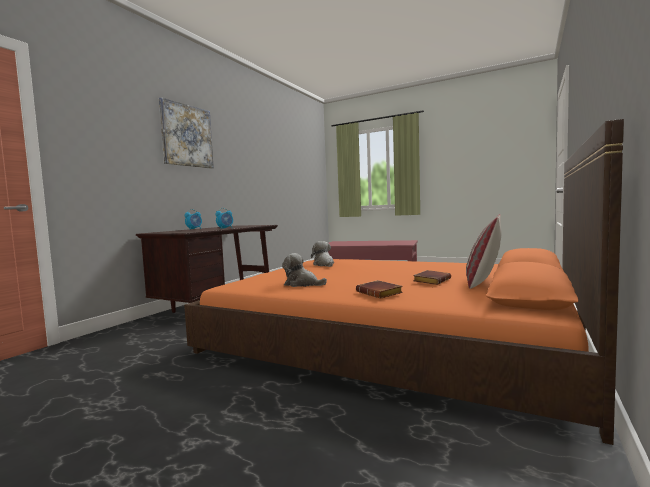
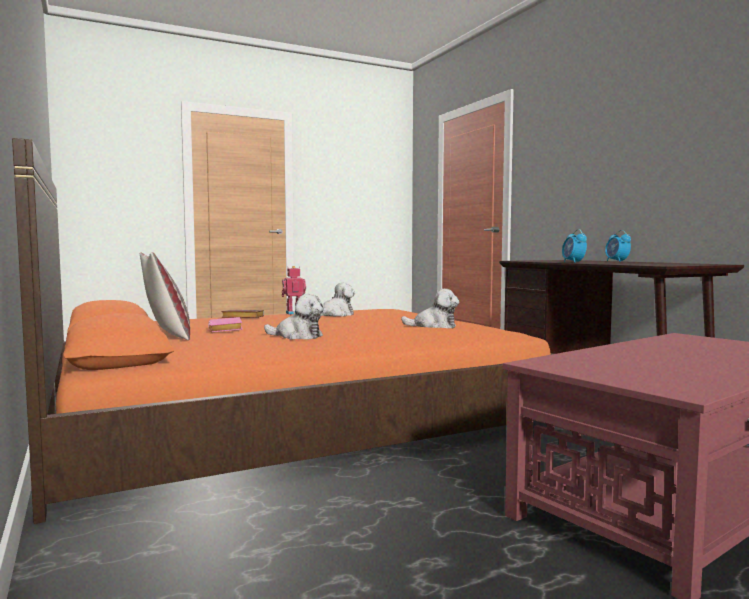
camera: 125 degrees right, 0 degrees up
(187, 136) = (654, 107): picture -> none
(312, 294) = (294, 313): none -> toy robot
(411, 268) = (297, 336): none -> plush toy
(431, 281) = (227, 329): brown book -> pink book

